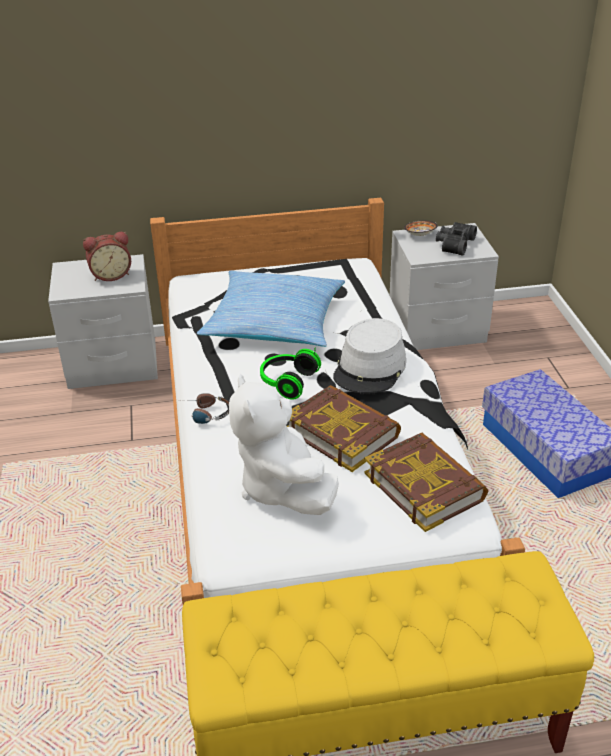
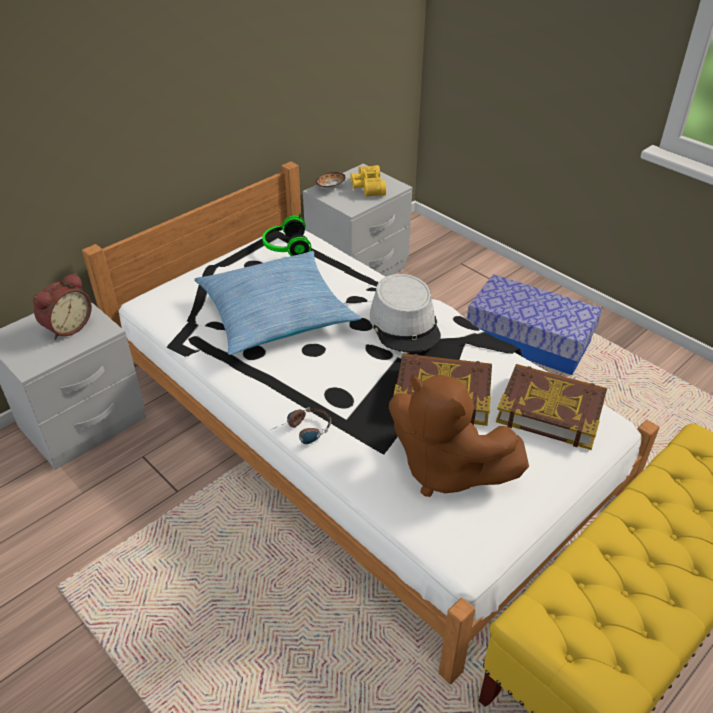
camera: 35 degrees left, 5 degrees up
(282, 488) = (445, 469): white plush toy -> brown plush toy
(287, 382) = (347, 367): headphones -> headphones (286, 248)
(453, 244) = (367, 187): black binoculars -> yellow binoculars

